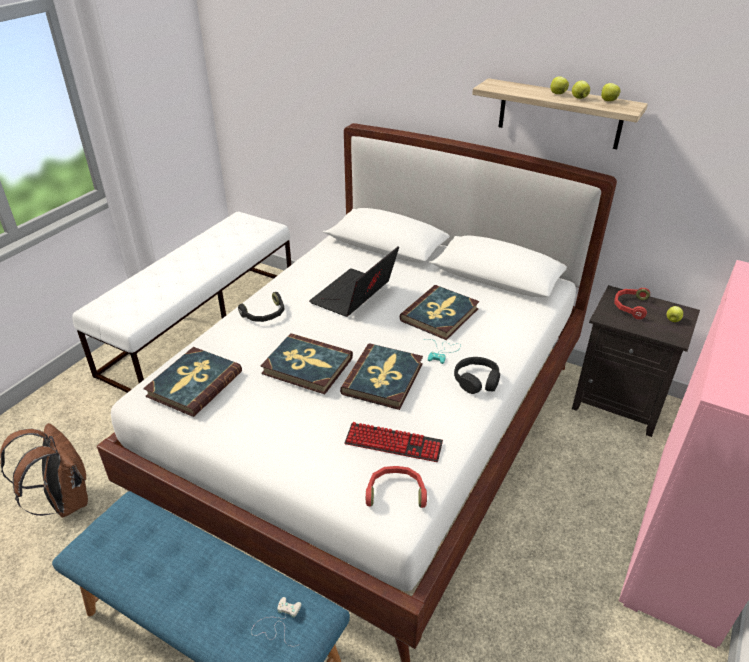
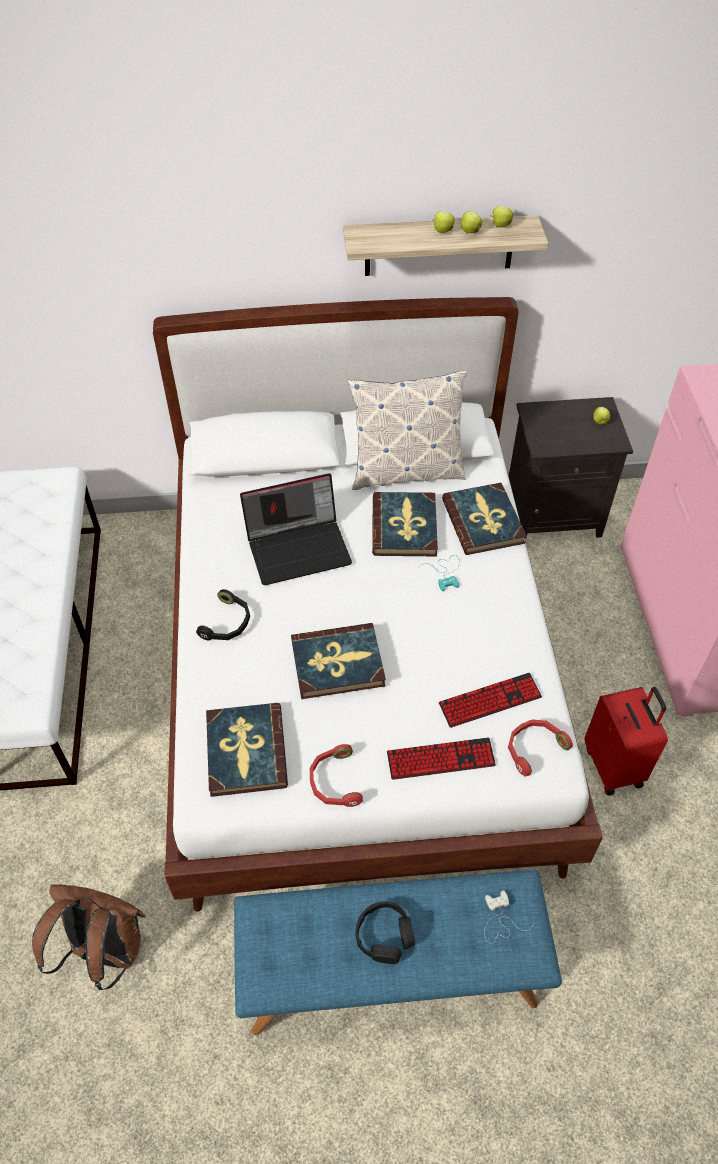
camera: 35 degrees left, 15 degrees up
(315, 459) = (440, 759): none -> keyboard
(354, 296) = (299, 547): laptop -> laptop turned 105 degrees counterclockwise
(383, 379) = (420, 636): book -> book (483, 521)
(474, 286) = (406, 471): none -> pillow
(476, 381) = (502, 590): black headphones -> black headphones (384, 936)
(525, 607) = (614, 766): none -> red suitcase
(630, 306) = (554, 422): red headphones -> red headphones (334, 782)

